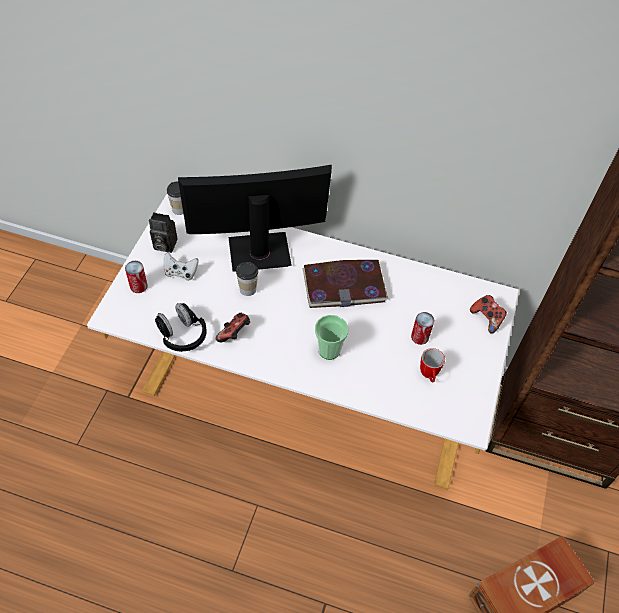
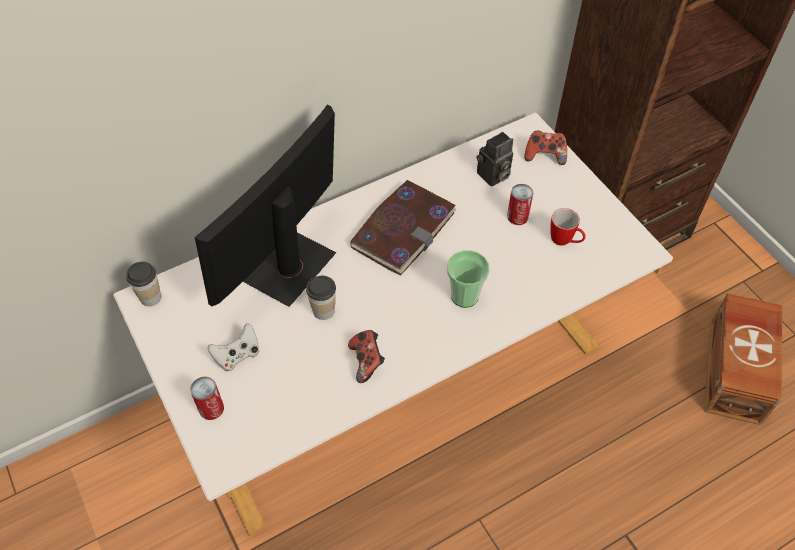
camera: 45 degrees left, 0 degrees up
(163, 245) = (182, 346): camera -> camera (493, 176)
(182, 335) = (320, 410): black headphones -> none

